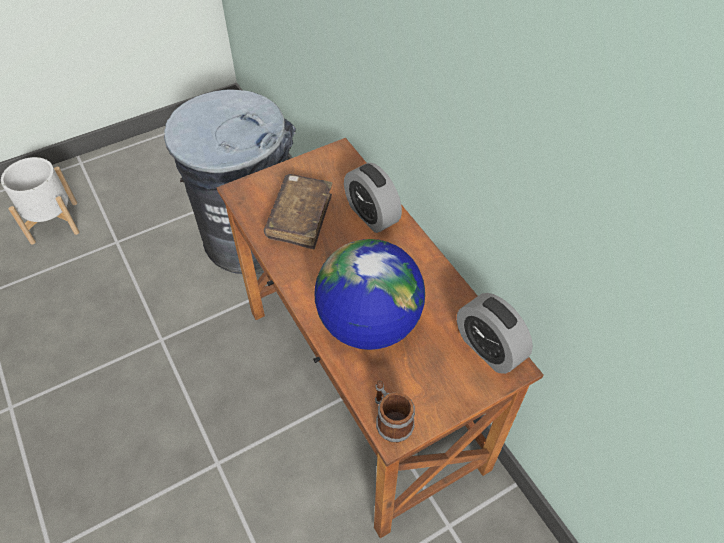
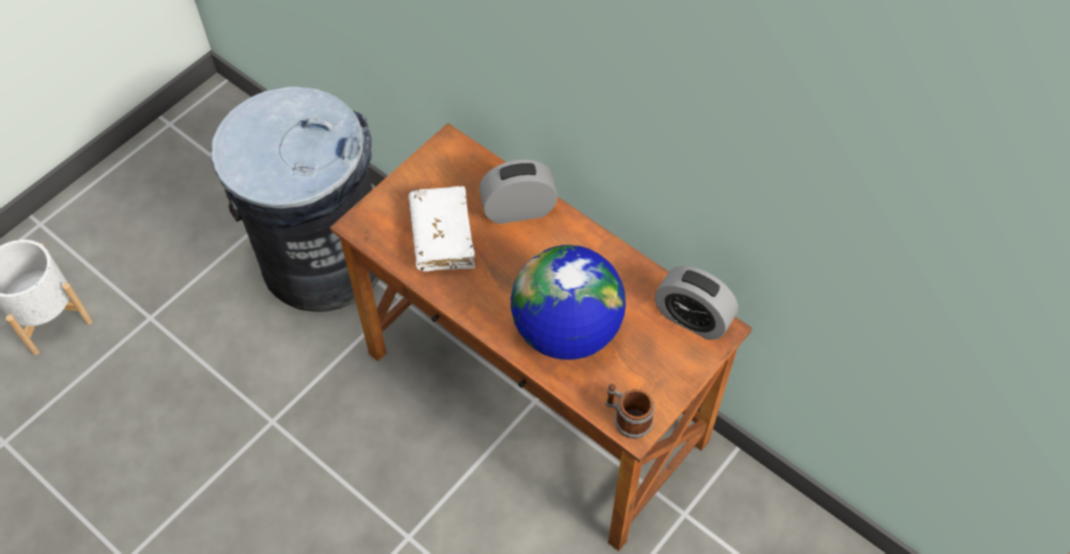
camera: 20 degrees left, 5 degrees up
(300, 217) = (442, 236): brown book -> white book
(371, 215) = (518, 210): alarm clock -> alarm clock turned 135 degrees clockwise

